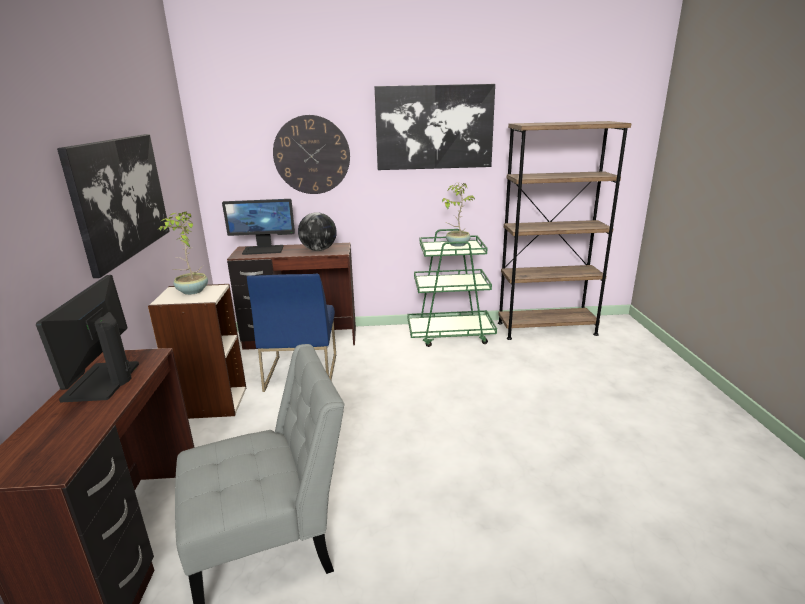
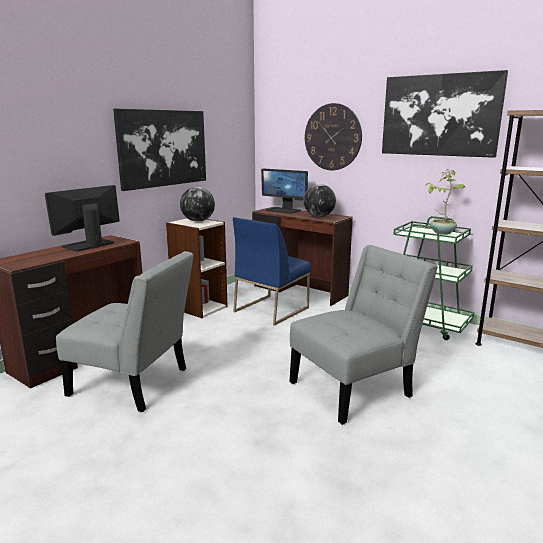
camera: 40 degrees right, 5 degrees down
(192, 291) = (198, 221): potted plant -> globe
(482, 422) = (355, 387): none -> grey chair

